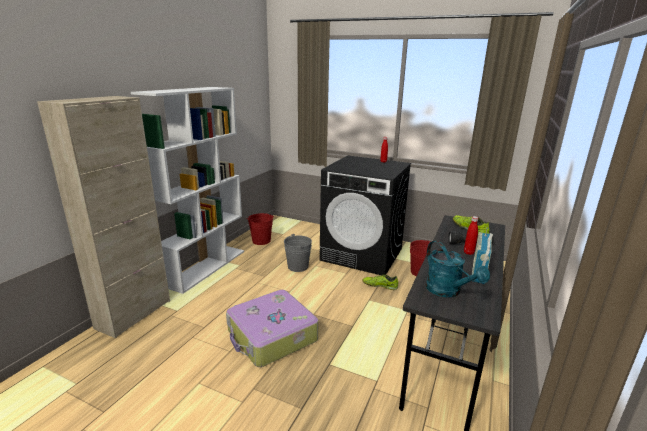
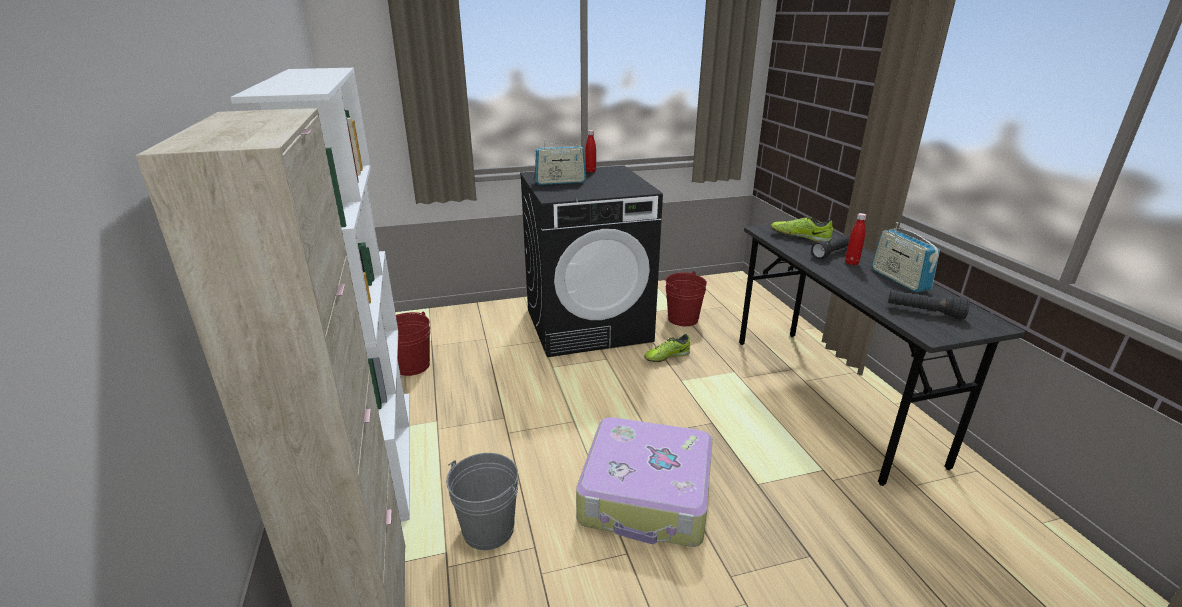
camera: 40 degrees left, 5 degrees up
(298, 266) = (531, 380): grey bucket -> grey bucket (488, 529)
(354, 163) = (560, 182): none -> radio
(448, 291) = (924, 312): turquoise watering can -> black flashlight

